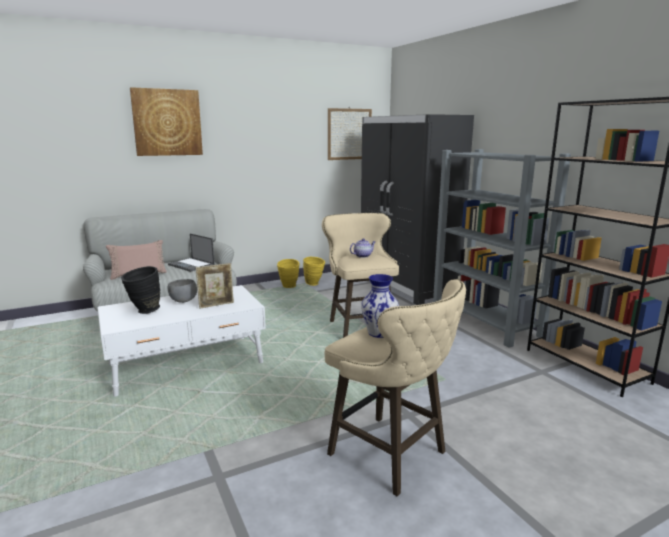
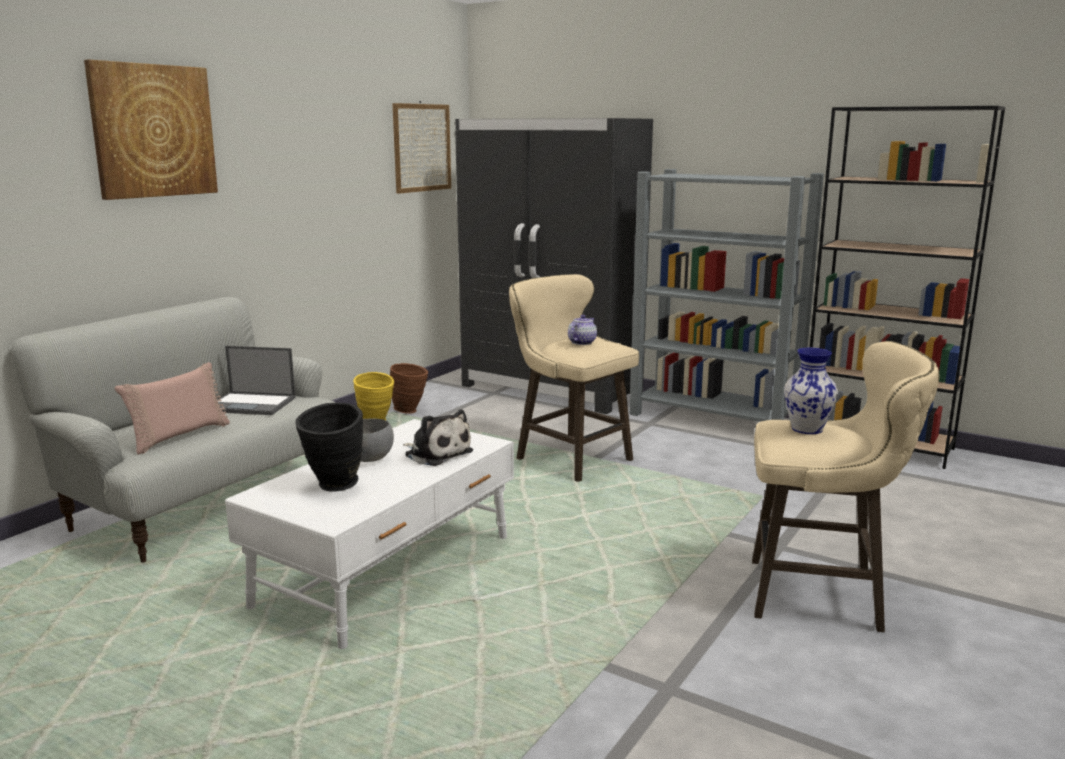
camera: 30 degrees left, 0 degrees up
(216, 305) = (436, 453): picture frame -> plush toy
(314, 284) = (411, 411): yellow vase -> brown vase

